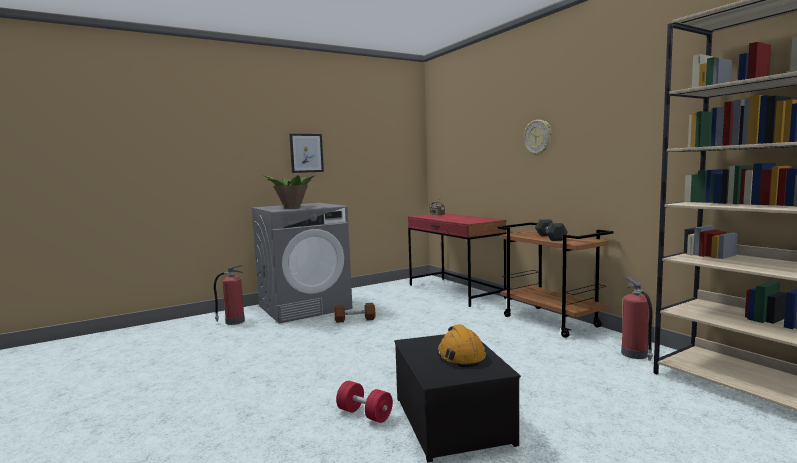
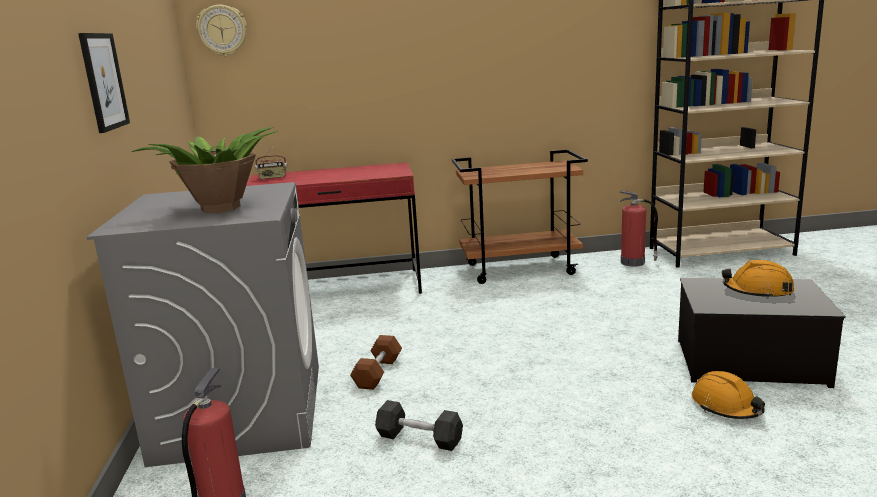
camera: 65 degrees left, 10 degrees up
(364, 414) = (726, 406): red dumbbell -> orange hard hat
(538, 137) = (455, 44): wall clock -> wall clock (222, 30)
(550, 237) = (521, 169): grey dumbbell -> grey dumbbell (419, 438)

